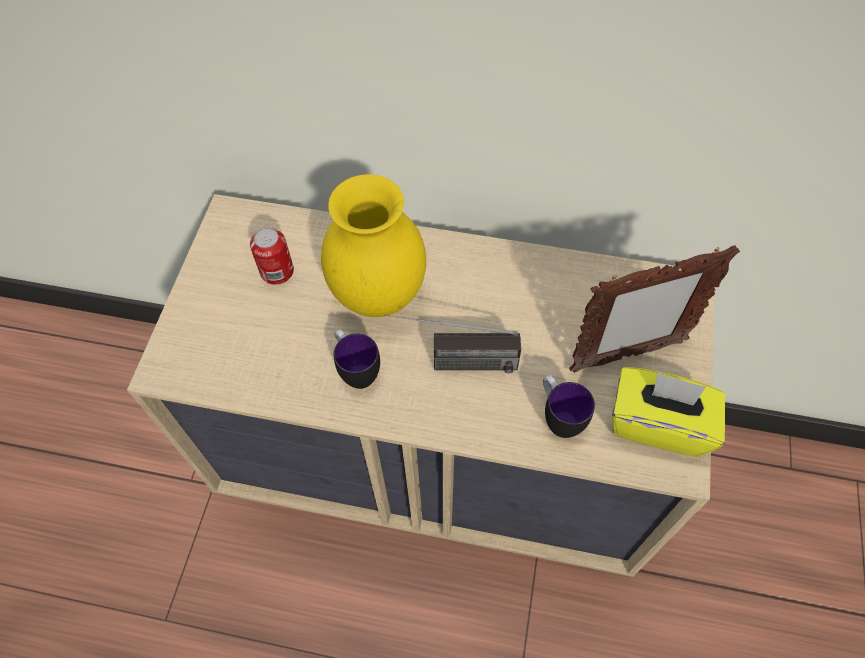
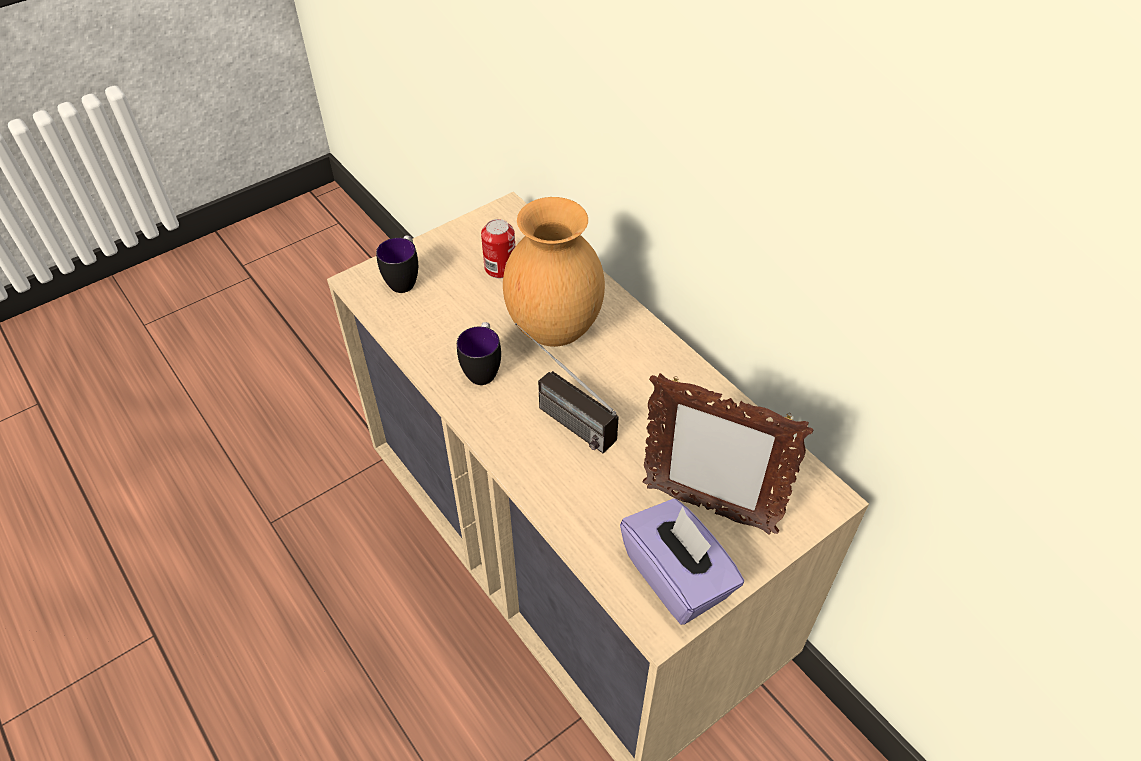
camera: 40 degrees right, 10 degrees down
(379, 294) = (555, 330): yellow vase -> brown vase
(558, 417) = (598, 510): mug -> mug (405, 279)
(658, 423) = (677, 577): yellow tissue box -> purple tissue box

